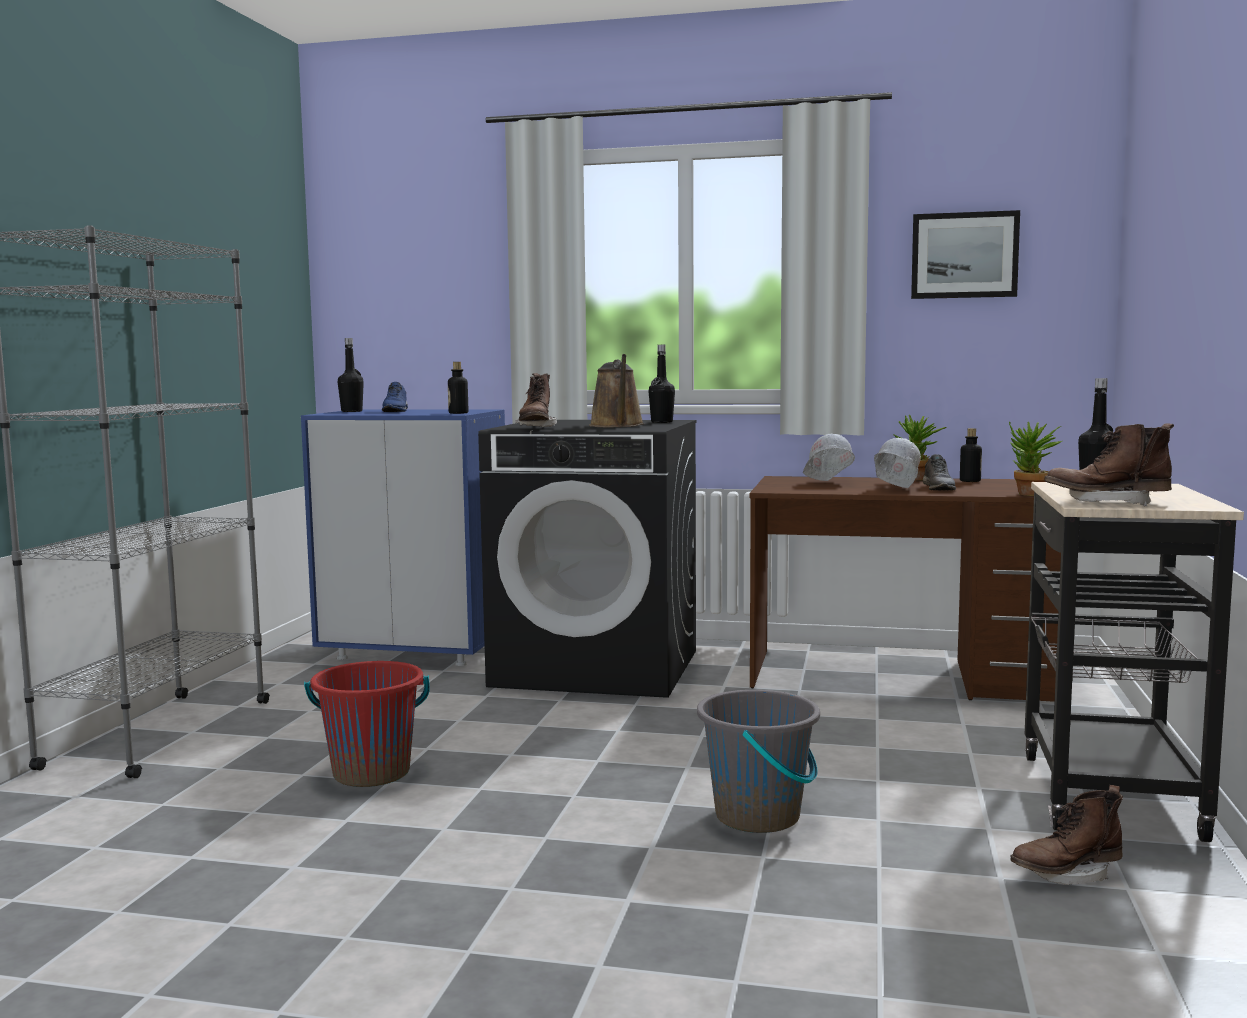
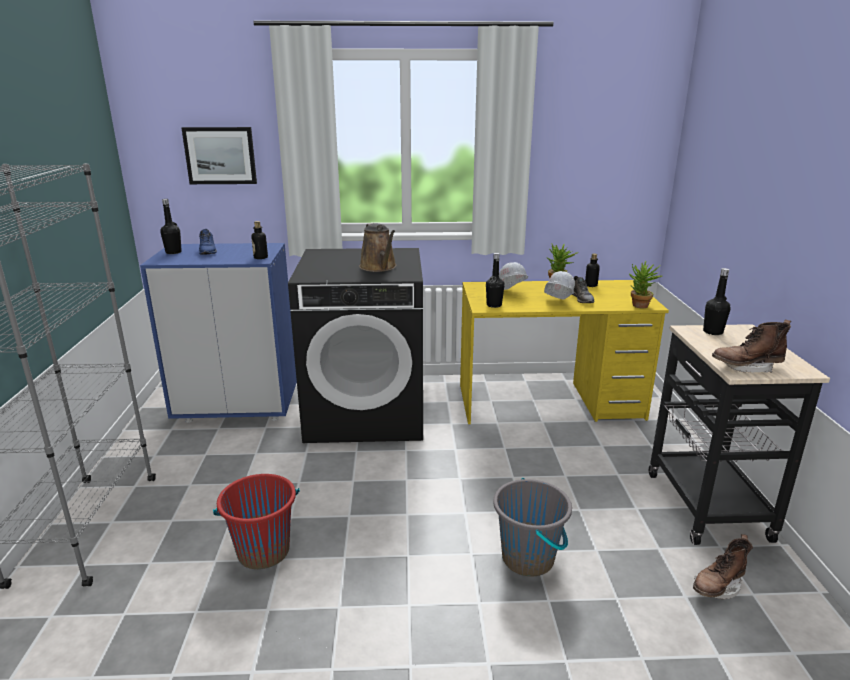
camera: 15 degrees left, 15 degrees up
(536, 428) = (326, 275): brown boot -> none
(661, 422) = (401, 255): black bottle -> black bottle (494, 305)
(901, 677) = (549, 403): brown desk -> yellow desk
(964, 255) = (588, 136): picture -> picture (220, 155)

